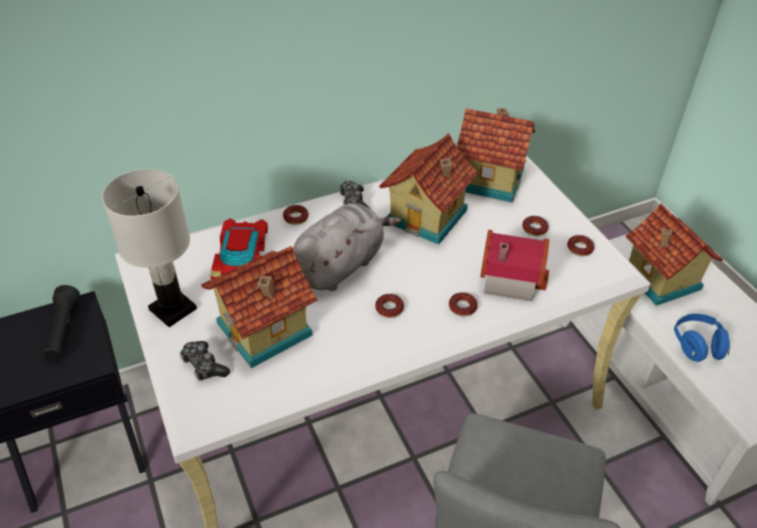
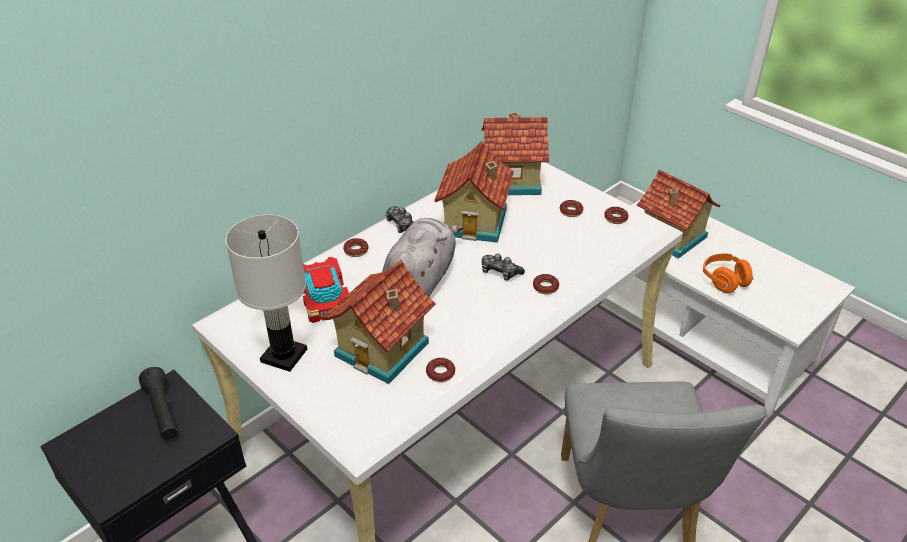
camera: 20 degrees left, 5 degrees down
(204, 366) = (343, 394): game controller -> game controller (500, 272)
(389, 308) = (484, 304): donut -> donut (440, 373)
(509, 277) = (570, 254): toy house -> none
(697, 345) = (724, 281): blue headphones -> orange headphones

